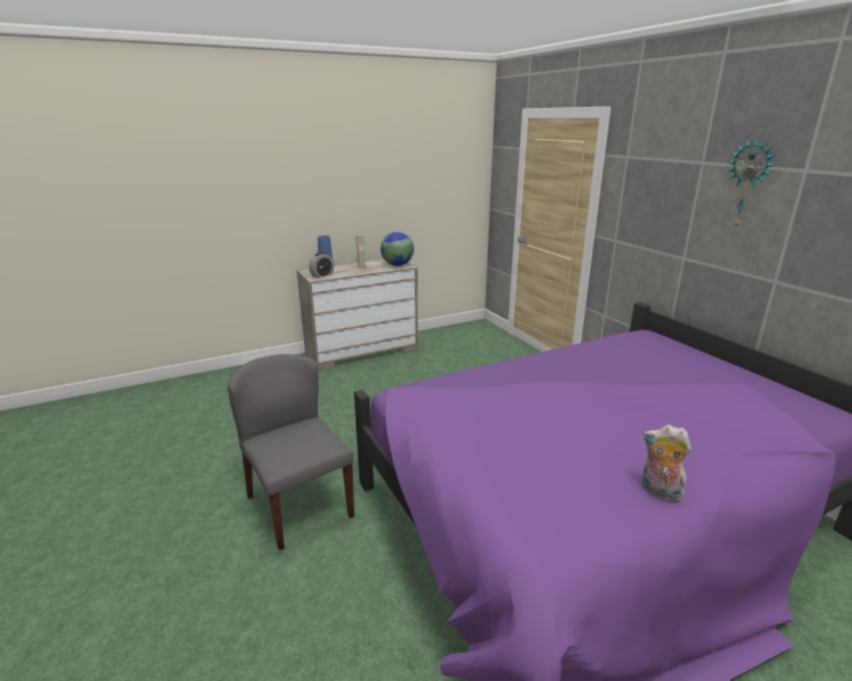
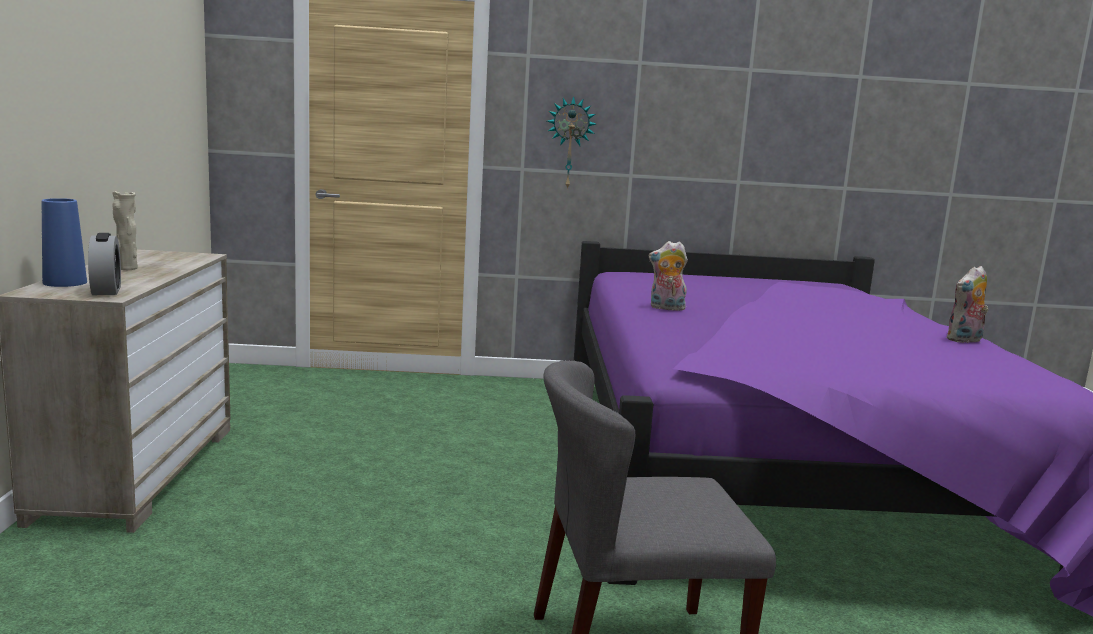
camera: 65 degrees left, 10 degrees down
(397, 265) = (184, 257): globe -> none
(551, 363) = (666, 308): none -> plush toy
(748, 184) = (699, 84): wall clock -> wall clock (570, 143)

